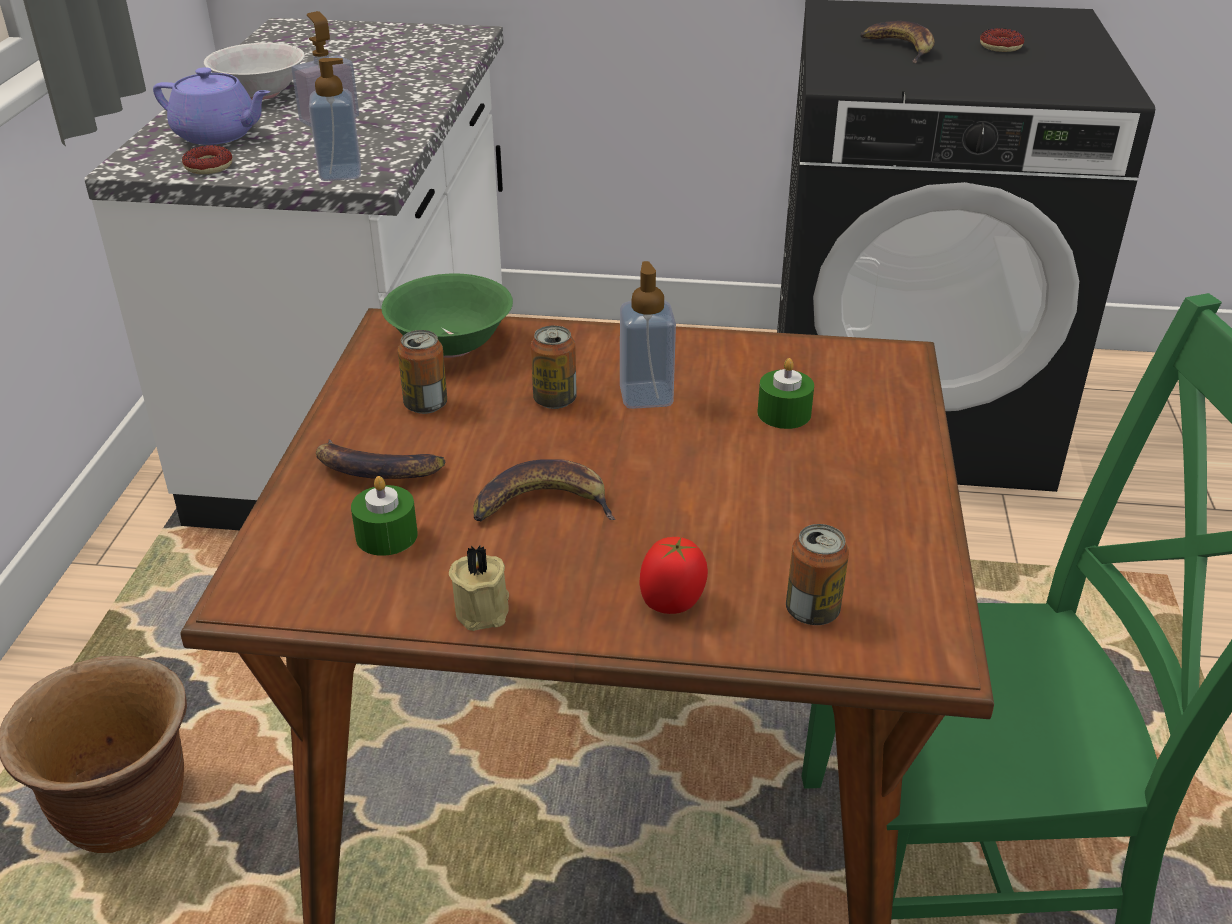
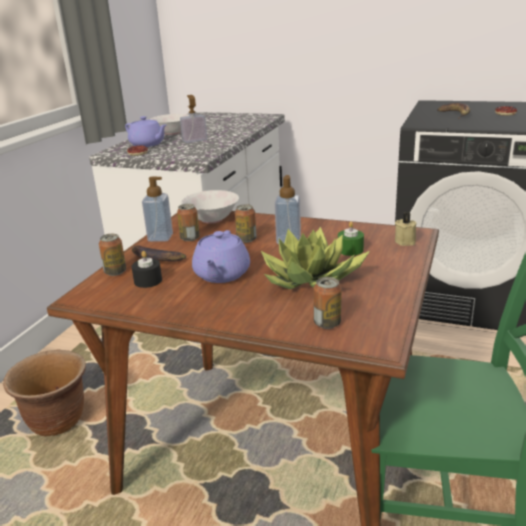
camera: 15 degrees right, 10 degrees down
(298, 517) = (115, 272): none -> can
(340, 173) = (188, 156): soap dispenser -> soap dispenser (160, 237)
(386, 535) = (148, 281): green candle -> black candle
(450, 345) = (211, 219): green bowl -> white bowl
(484, 609) = (175, 309): beige candle -> beige candle (406, 241)
(543, 504) = (221, 275): banana -> purple teapot
(673, 603) = (261, 314): tomato -> none
(735, 497) = (311, 278): none -> potted plant

